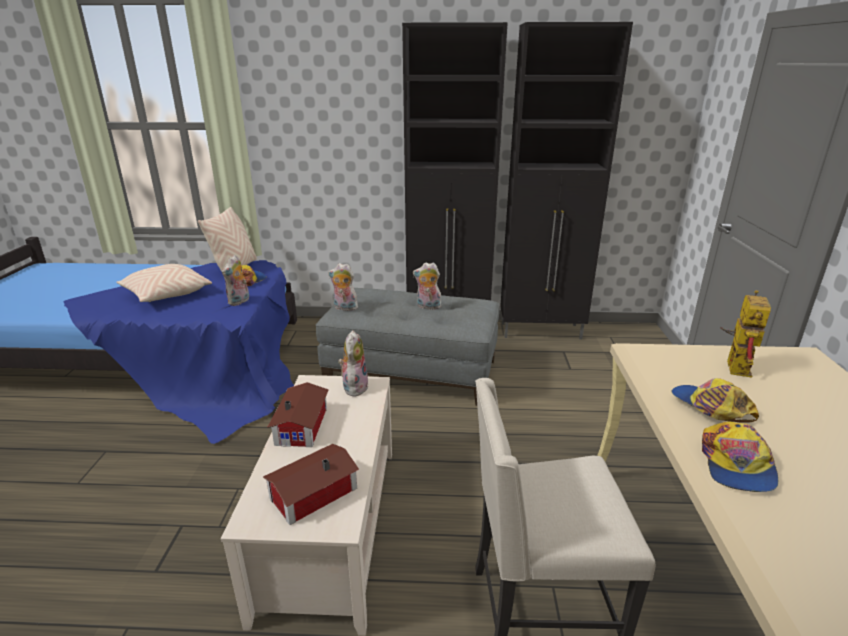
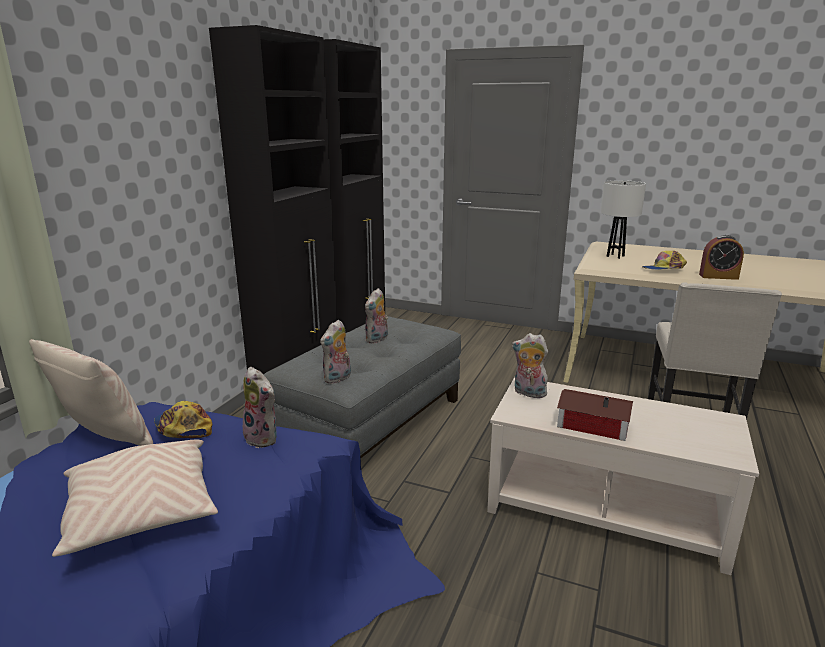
camera: 70 degrees left, 5 degrees down
(310, 493) = (693, 428): toy house -> none
(734, 365) = (615, 256): toy robot -> white table lamp
(736, 465) = (718, 276): cap -> alarm clock

